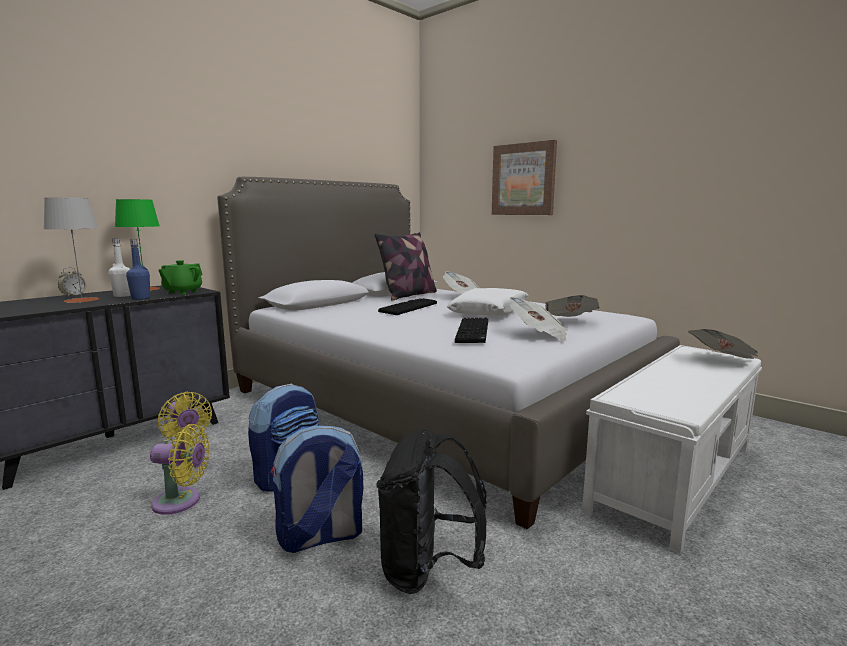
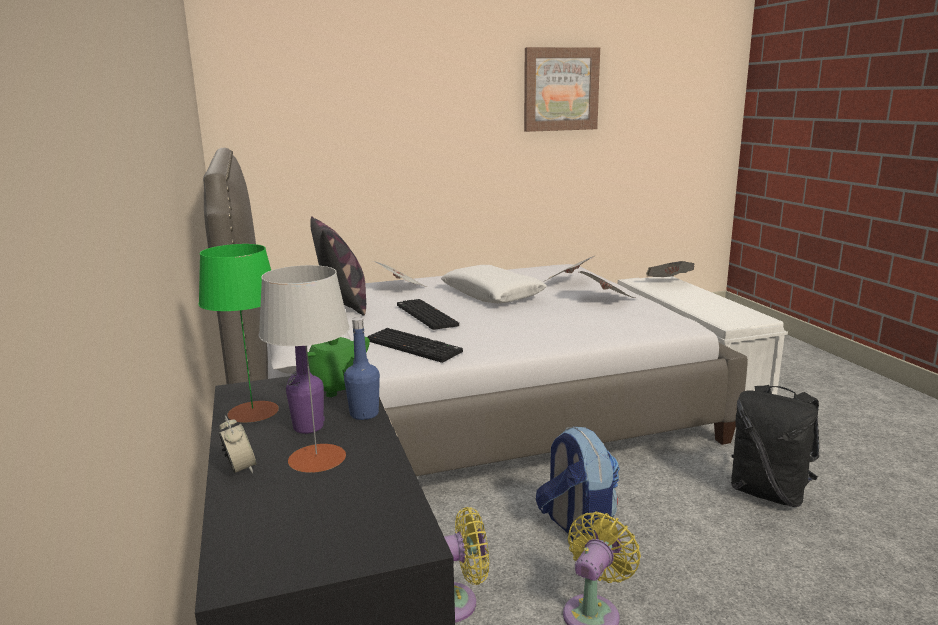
camera: 60 degrees left, 5 degrees up
(123, 295) = (308, 427): white bottle -> purple bottle
(320, 537) = (706, 531): backpack -> none
(474, 332) = (583, 313): keyboard -> keyboard (415, 346)
(523, 179) = (388, 134): picture -> picture (560, 89)

